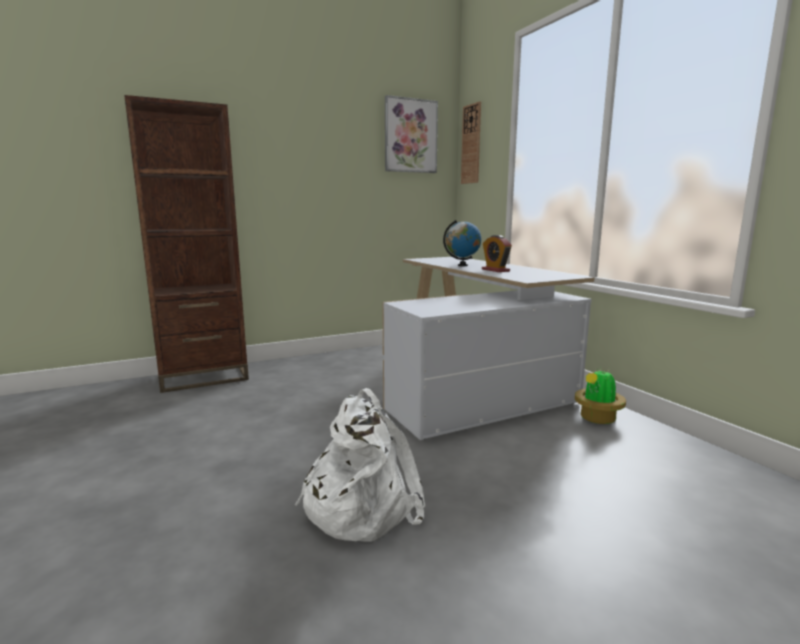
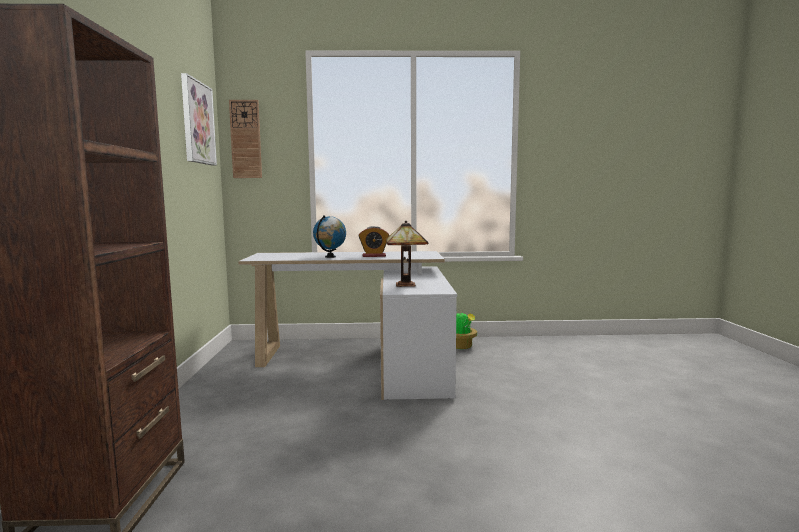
camera: 65 degrees left, 5 degrees down
(360, 506) = (539, 438): white backpack -> none
(443, 302) = (407, 285): none -> table lamp

